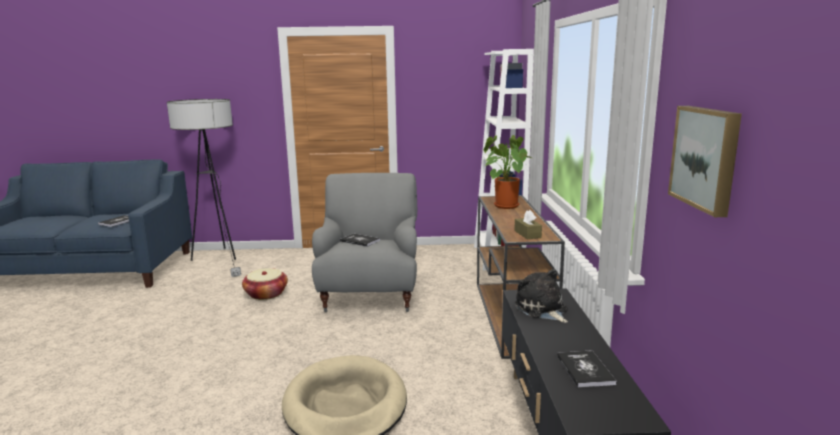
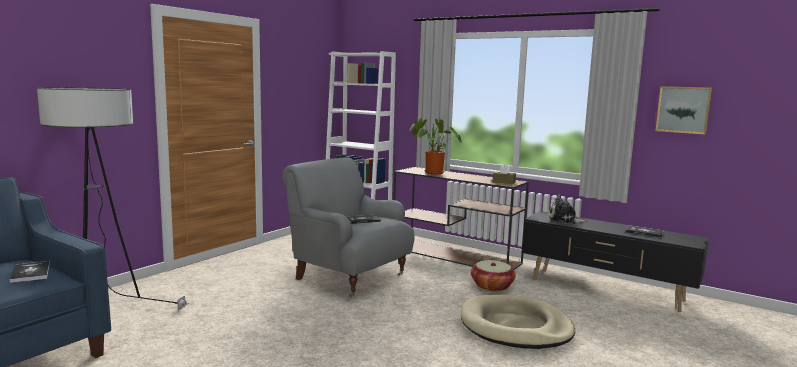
camera: 55 degrees left, 5 degrees down
(266, 294) = (263, 307): basket -> basket (492, 286)

